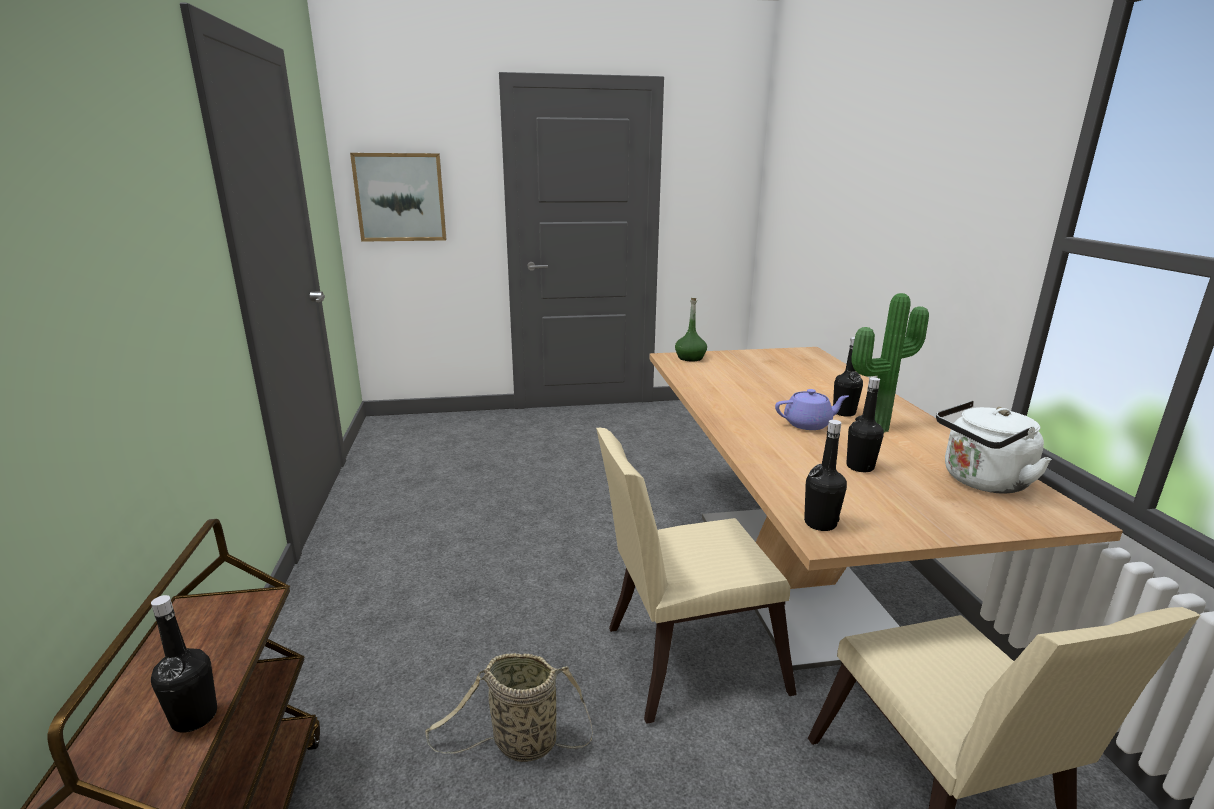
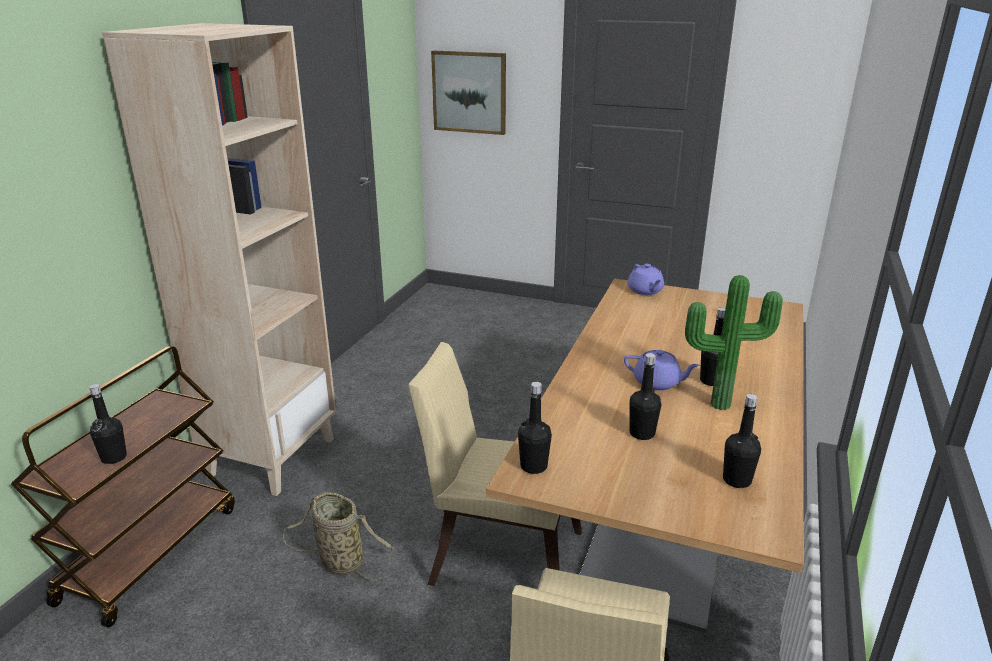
camera: 30 degrees right, 5 degrees up
(322, 651) = (272, 456): none -> beige bookcase
(690, 358) = (645, 291): green bottle -> purple teapot
(981, 482) = (737, 480): white kettle -> black bottle

